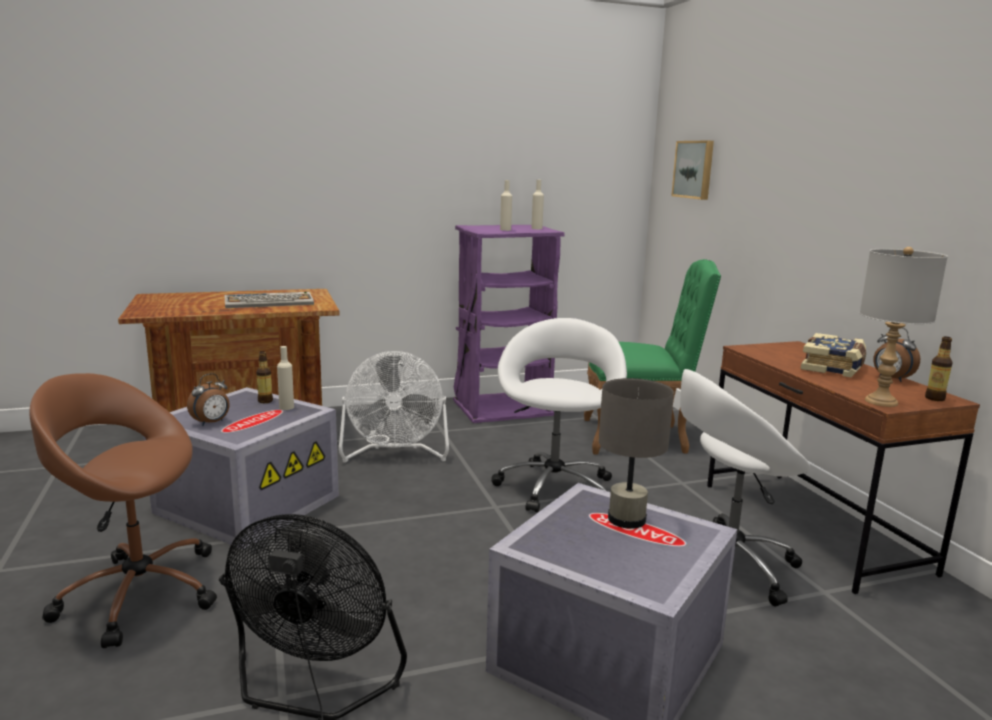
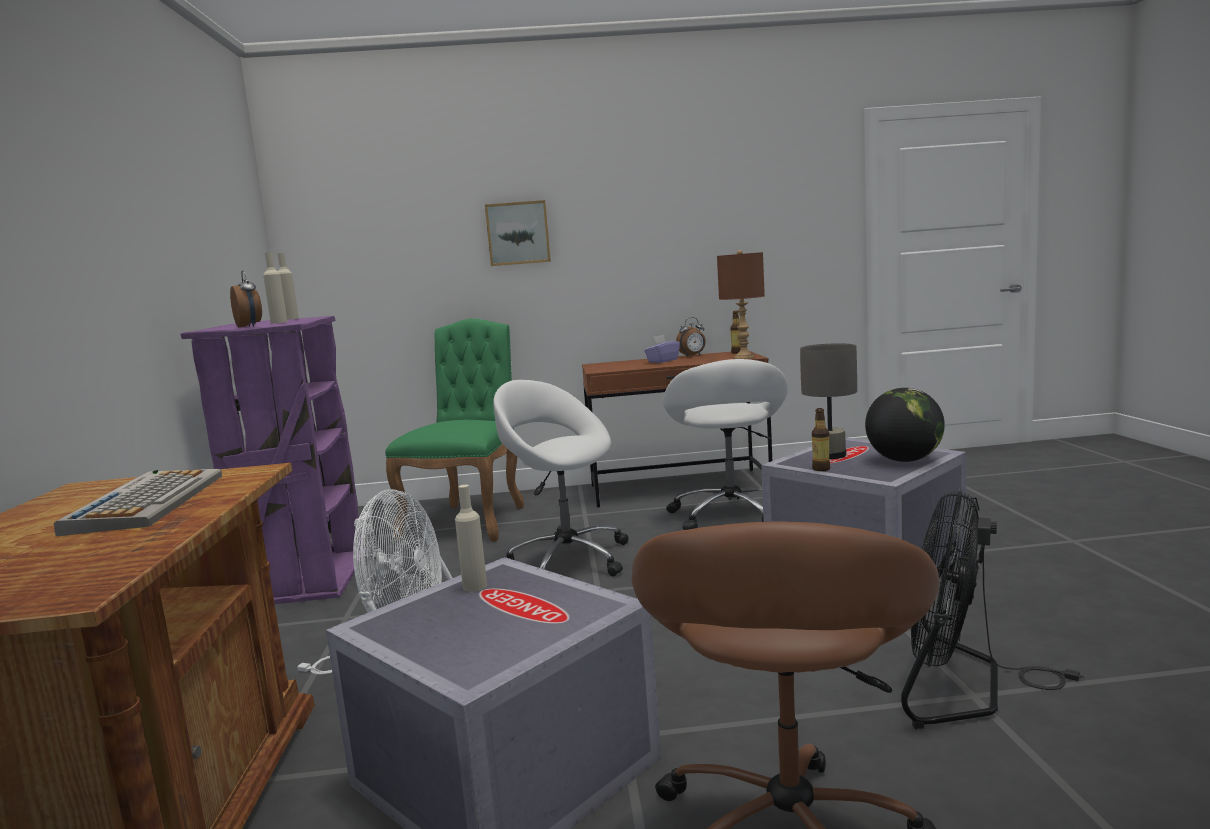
camera: 75 degrees left, 5 degrees down
(211, 423) = (517, 634): alarm clock -> alarm clock (250, 326)
(265, 401) = (429, 605): bottle -> bottle (821, 469)
(609, 564) = (904, 460): none -> globe
(694, 169) = (366, 240): picture -> picture (518, 233)
(833, 367) = (662, 361): book -> purple tissue box
(880, 402) = (744, 357): grey table lamp -> brown table lamp

